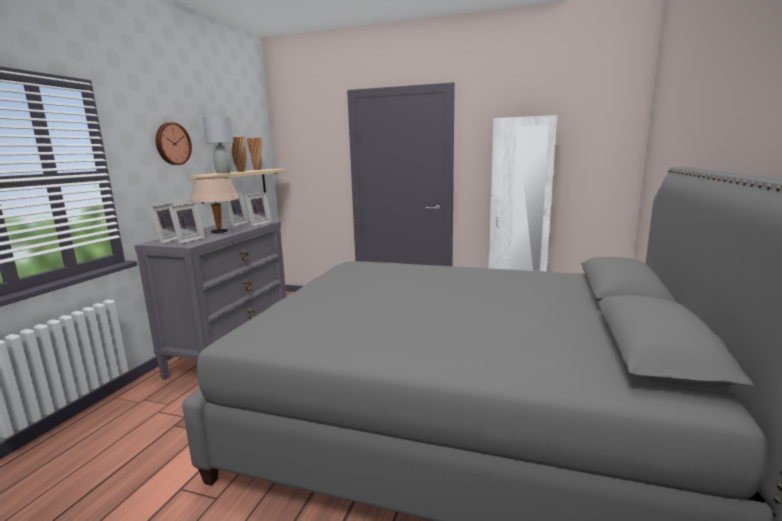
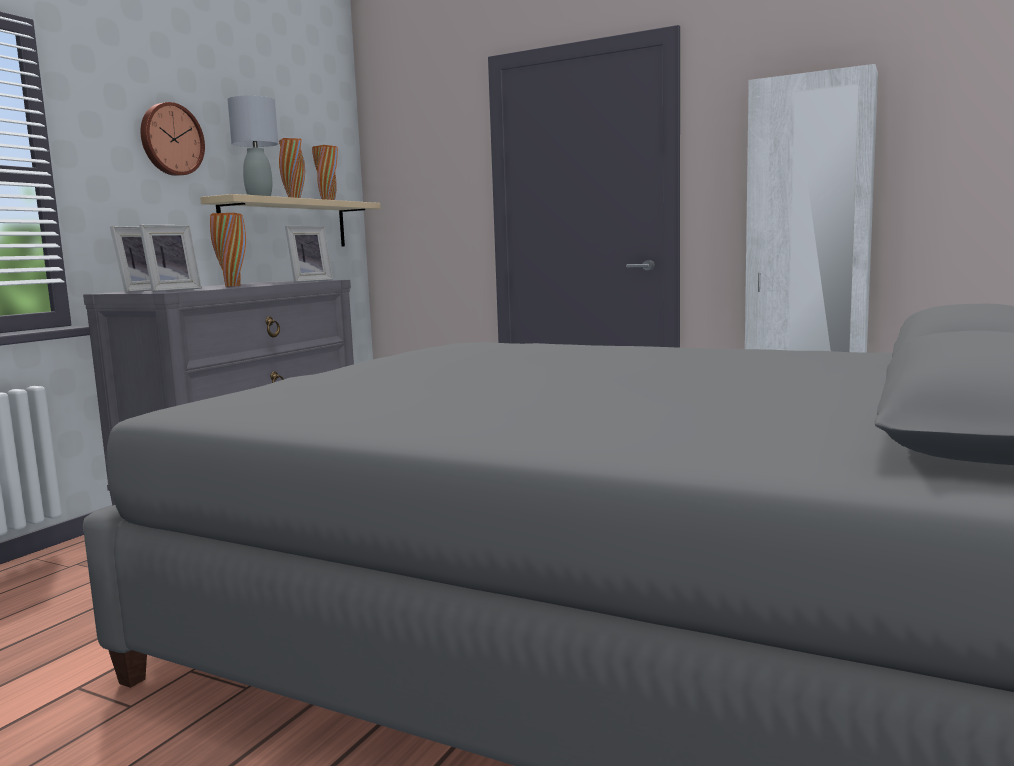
camera: 10 degrees right, 5 degrees down
(219, 232) = (233, 286): beige table lamp -> orange vase
(236, 224) = (273, 282): picture frame -> none

